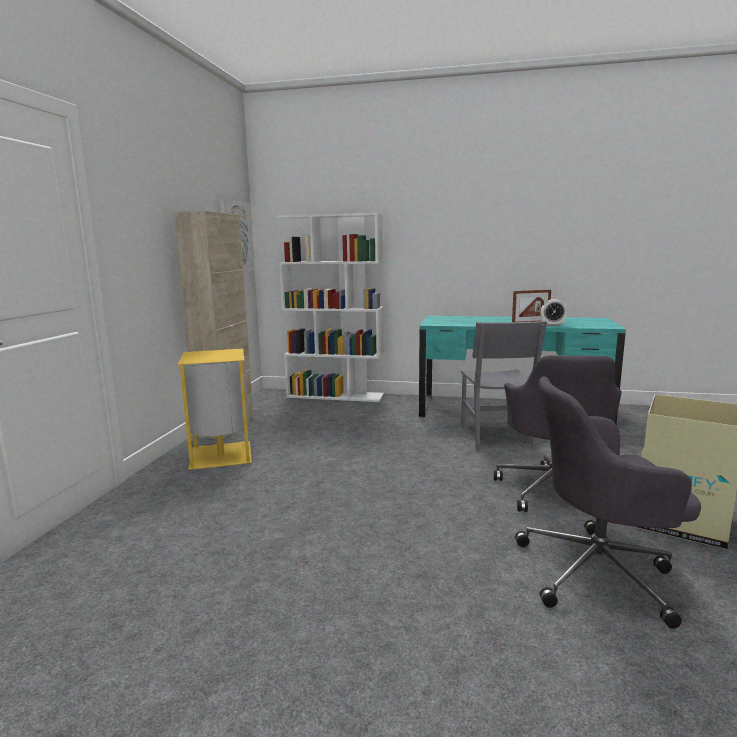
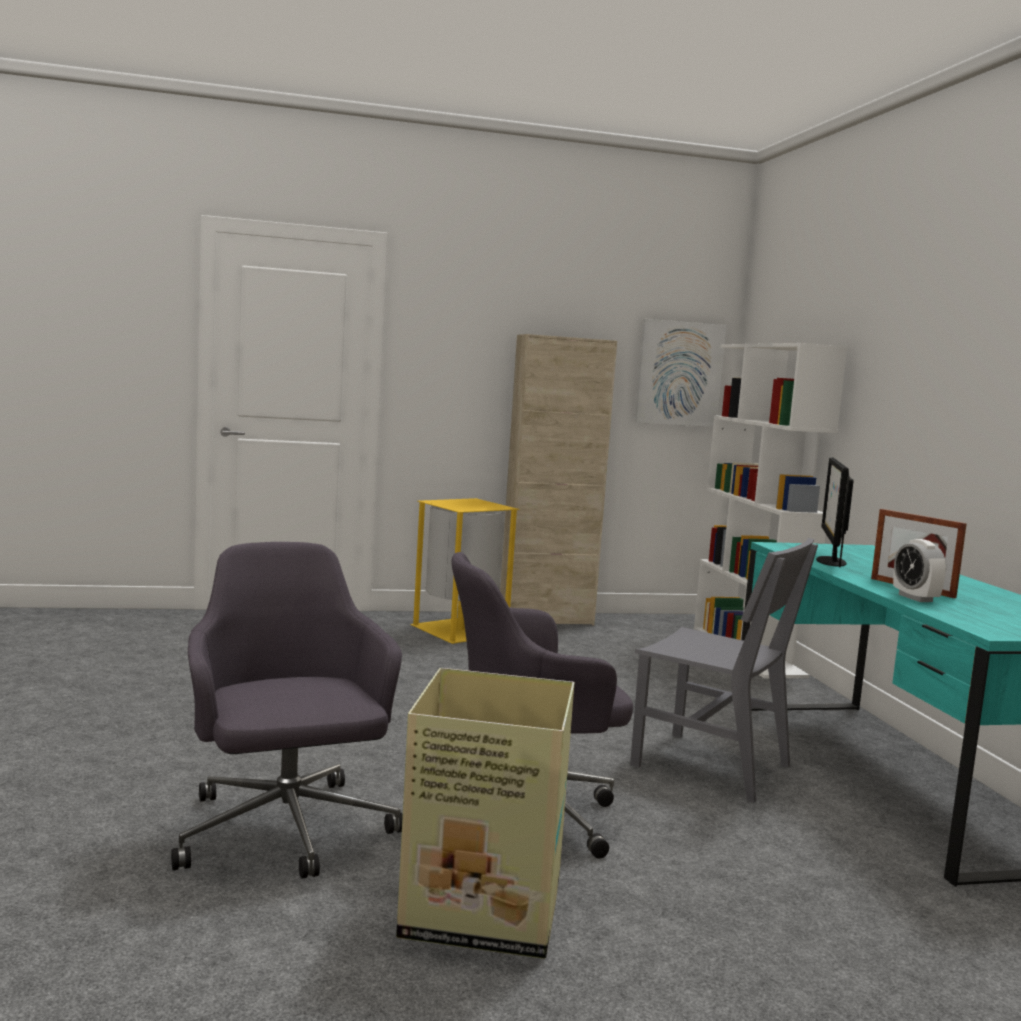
camera: 65 degrees right, 5 degrees down
(472, 323) = (830, 561): none -> monitor
(496, 437) = (711, 765): grey chair -> grey chair turned 120 degrees counterclockwise

